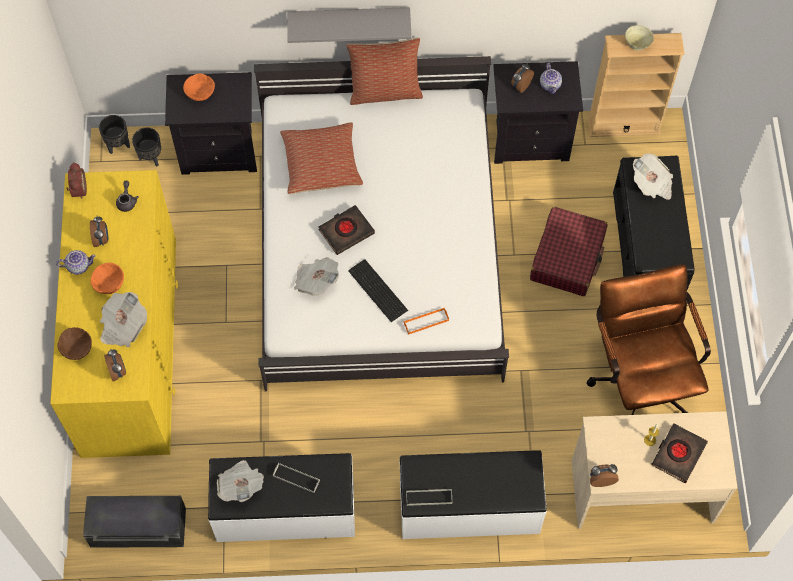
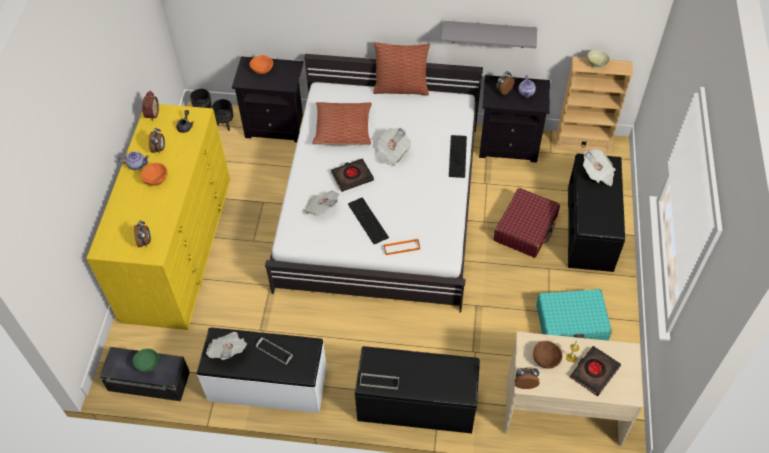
camera: 10 degrees right, 10 degrees down
(76, 349) = (118, 222): brown bowl -> brown bowl (545, 360)
(123, 326) = (158, 210): newspaper -> newspaper (391, 153)
(140, 513) = (148, 365): none -> green bowl
(349, 20) = (377, 20): grey shelf -> grey shelf (489, 34)
(469, 508) = (416, 404): white bench -> black bench
(475, 183) = (458, 156): none -> keyboard
(639, 378) = (571, 323): brown office chair -> turquoise suitcase

